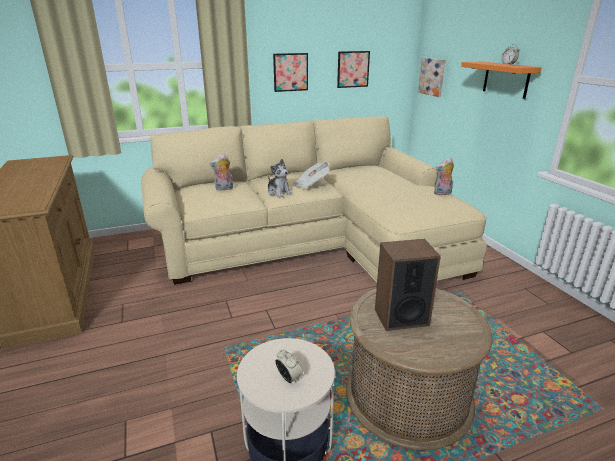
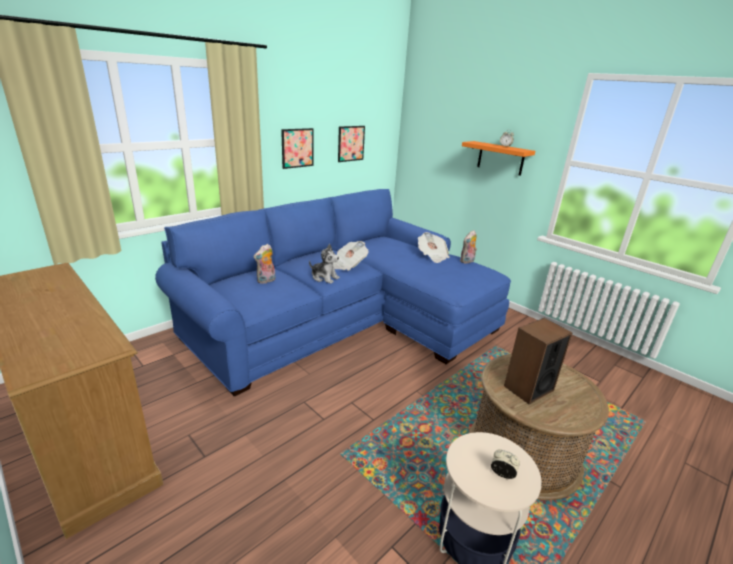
camera: 25 degrees left, 0 degrees up
(315, 243) = (347, 320): beige sofa -> blue sofa
(406, 185) = (432, 256): none -> newspaper
(433, 76) = (420, 150): picture -> none

